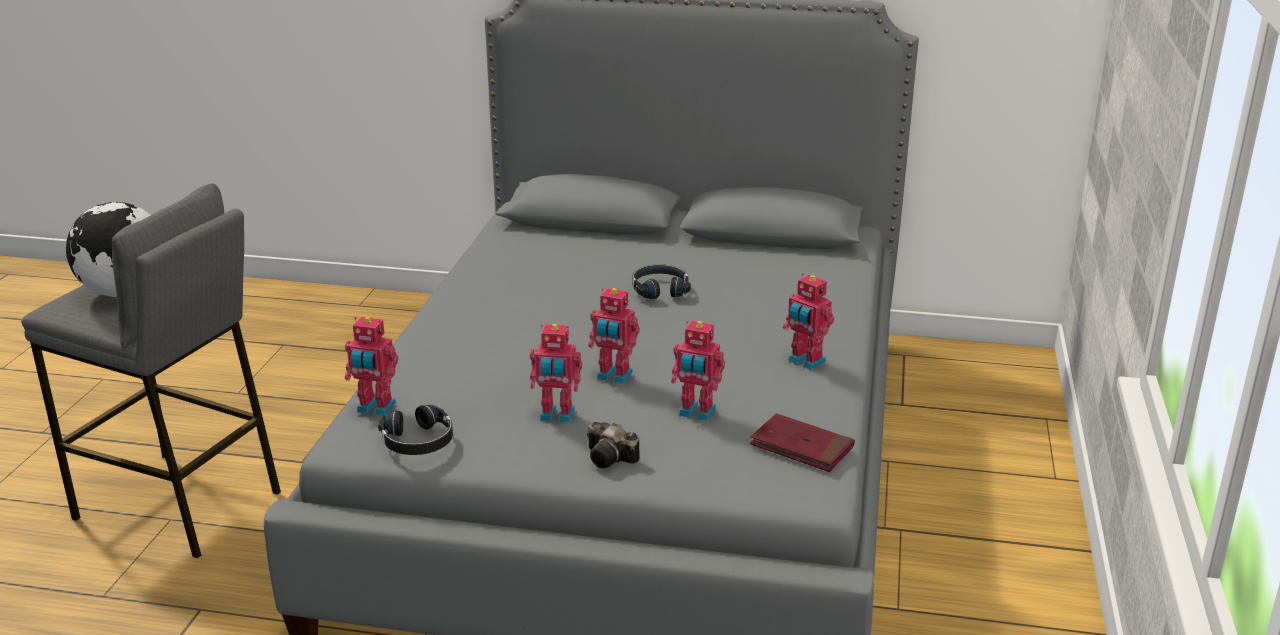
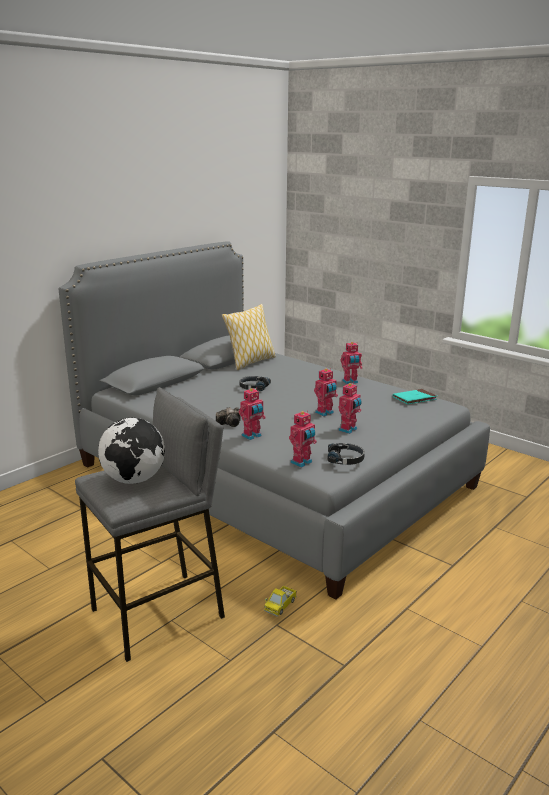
camera: 60 degrees left, 5 degrees down
(249, 597) = (280, 606): none -> toy truck
(612, 459) = (394, 428): camera -> camera (231, 423)
(696, 413) = (372, 407): toy robot -> toy robot (252, 436)
(781, 254) = (250, 362): none -> pillow
(801, 447) = (414, 399): red book -> turquoise book

